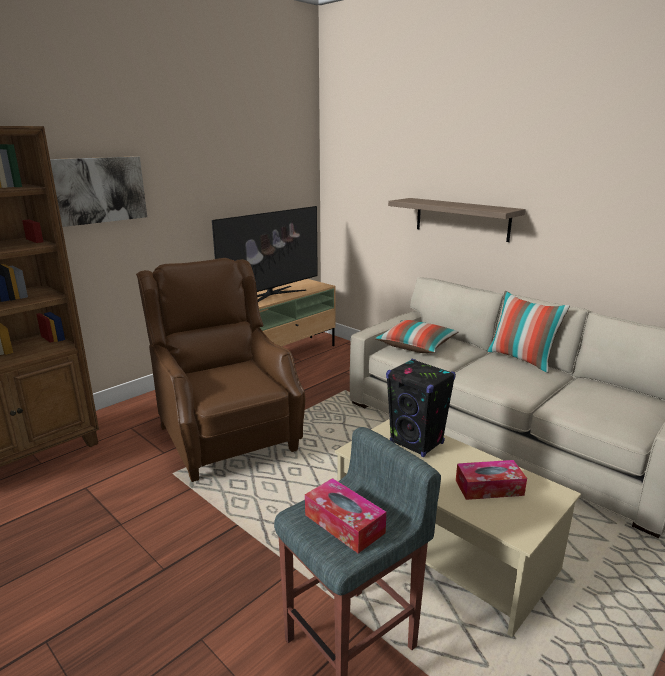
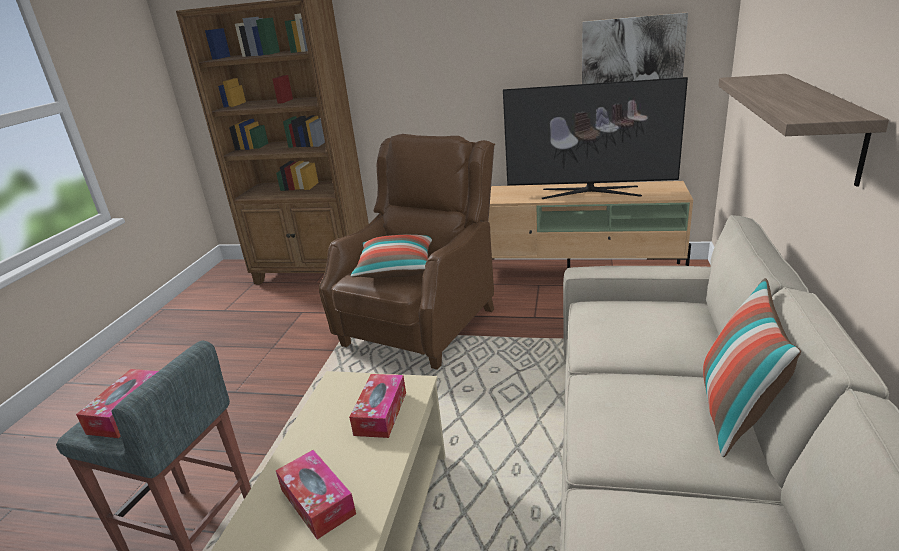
camera: 60 degrees right, 5 degrees up
(97, 190) = (403, 52): picture -> picture (632, 52)
(416, 346) = (630, 316): pillow -> pillow (397, 269)
(417, 443) = (380, 413): black speaker -> tissue box

